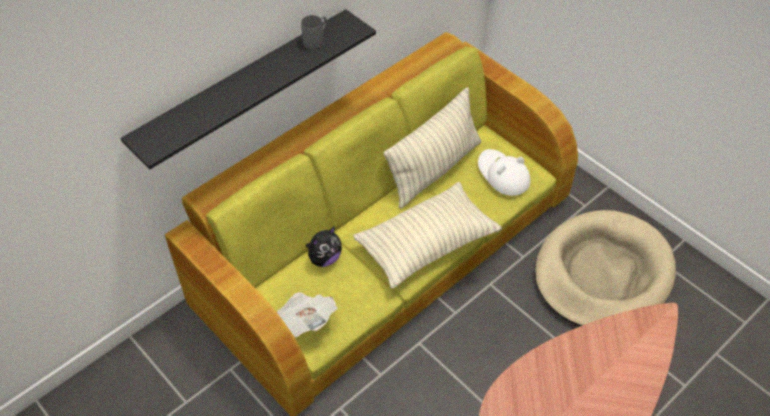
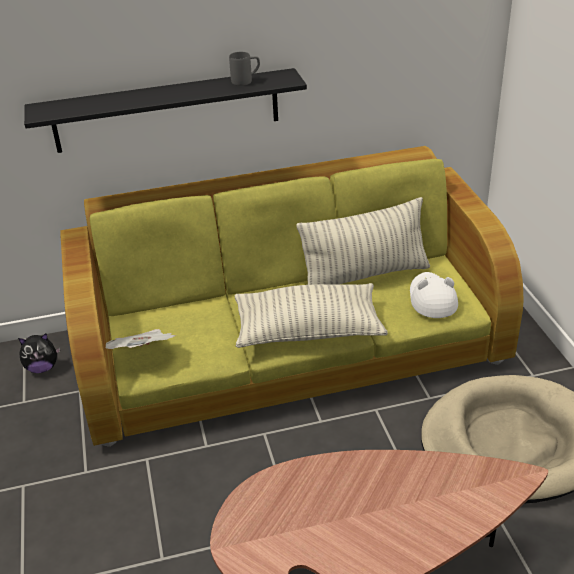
camera: 30 degrees right, 15 degrees down
(324, 258) = (203, 312): plush toy -> plush toy (42, 368)

